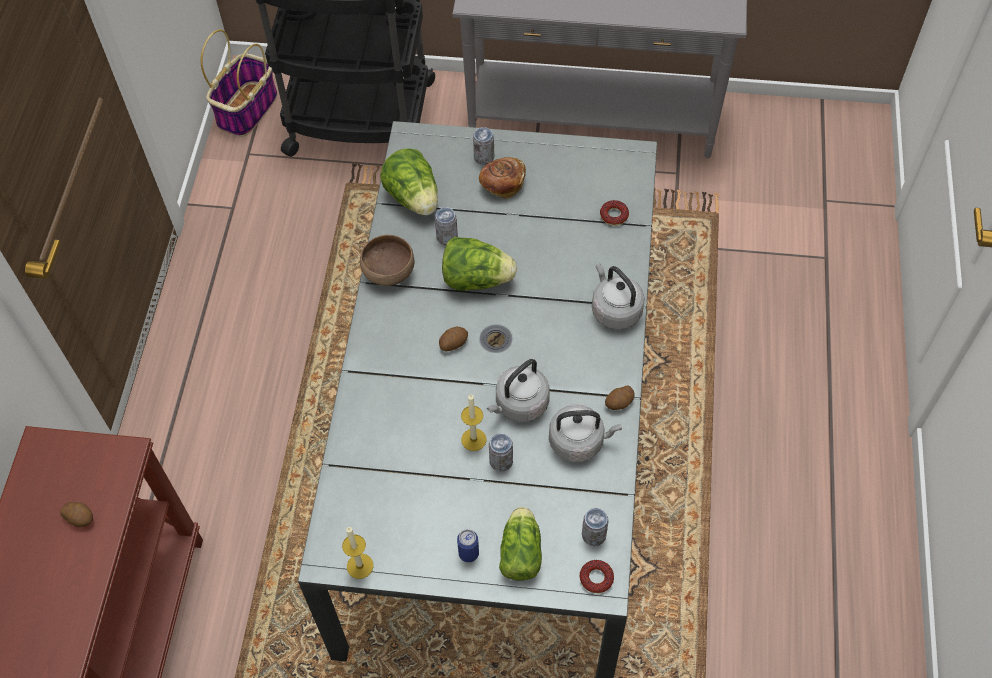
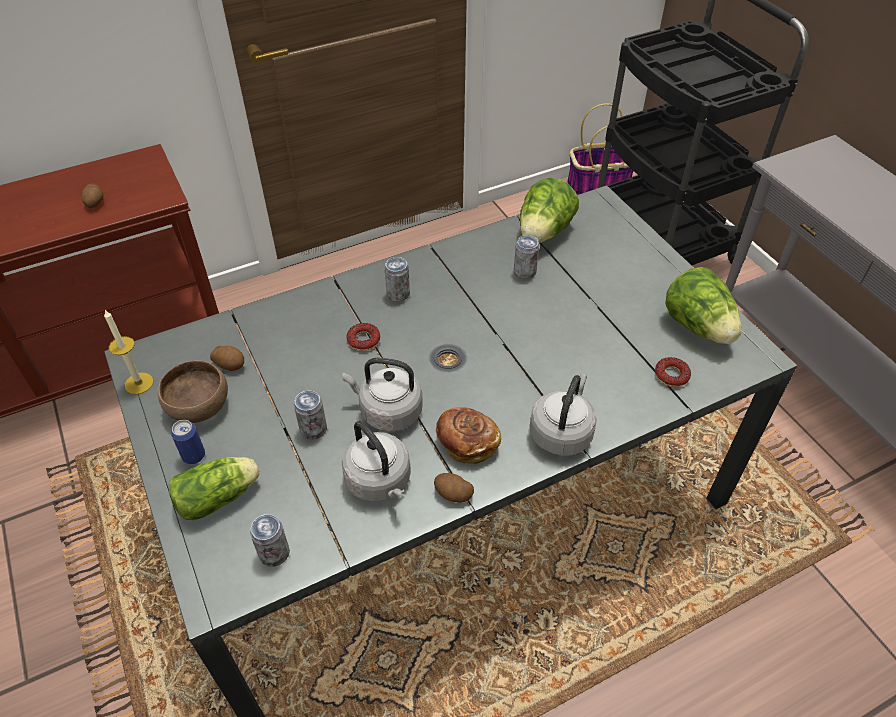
camera: 55 degrees right, 10 degrees down
(388, 273) = (453, 255): brown bowl -> brown bowl (197, 407)
(453, 343) = (417, 331): potato -> potato (230, 364)
(473, 439) = (323, 396): candle -> none
(476, 279) = (499, 312): lettuce -> lettuce (698, 326)
(484, 157) = (632, 254): can -> can (398, 294)
(502, 185) = (617, 279): bread -> bread (467, 443)
(596, 578) = (221, 583): donut -> donut (363, 340)

